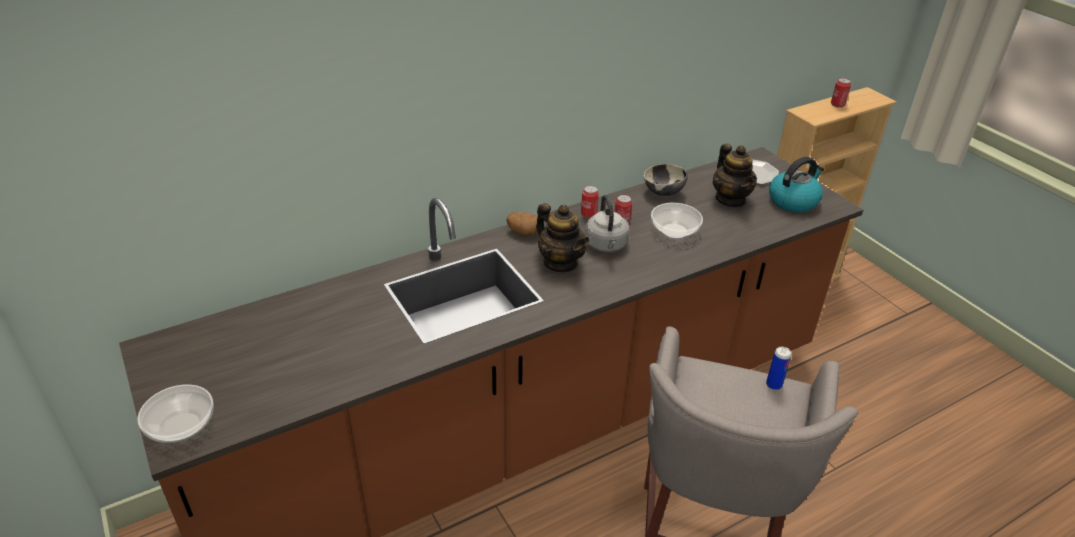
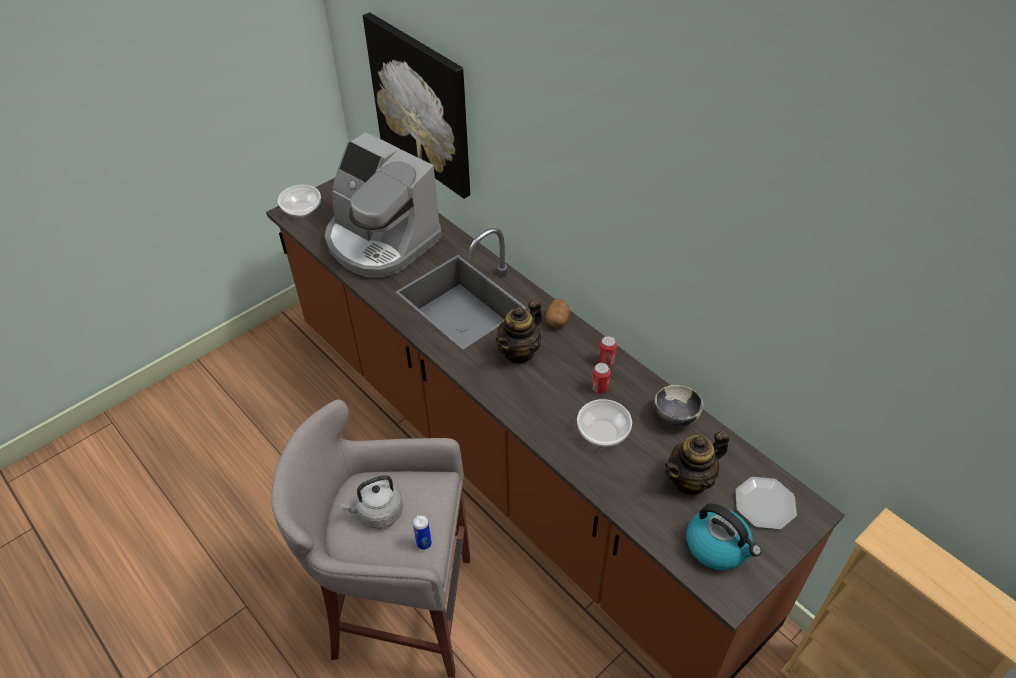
camera: 80 degrees right, 10 degrees up
(230, 162) = (422, 105): none -> picture
(317, 347) = (380, 241): none -> coffee machine
(606, 246) = (557, 381): grey kettle -> grey kettle (378, 513)
(837, 105) = (942, 573): can -> none

